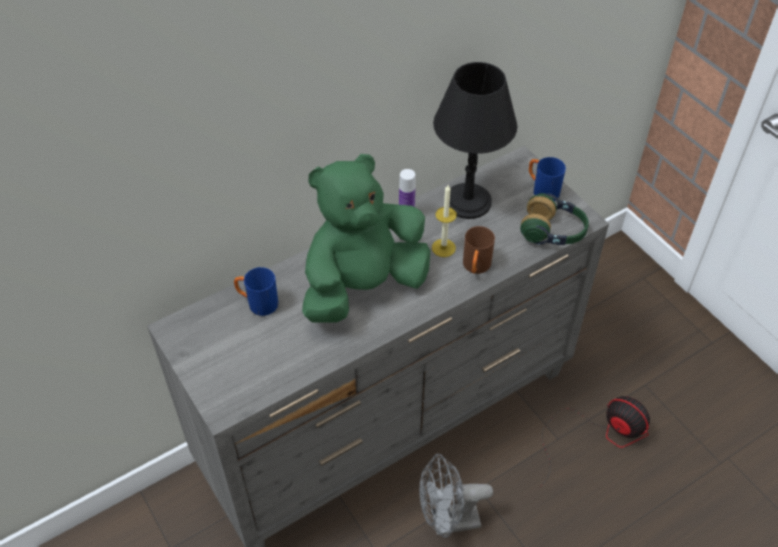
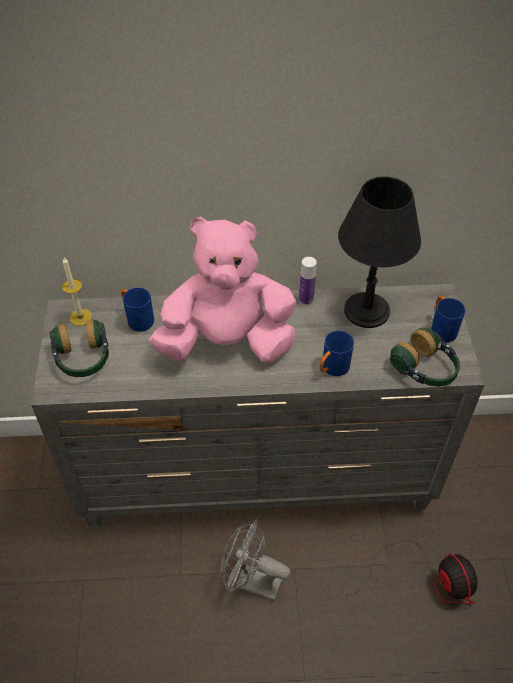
camera: 30 degrees right, 0 degrees up
(232, 366) = (83, 359): none -> headphones
(363, 286) = (227, 342): green plush toy -> pink plush toy
(443, 248) = (317, 340): candle -> candle (80, 317)
(475, 268) = (332, 369): brown mug -> blue mug

